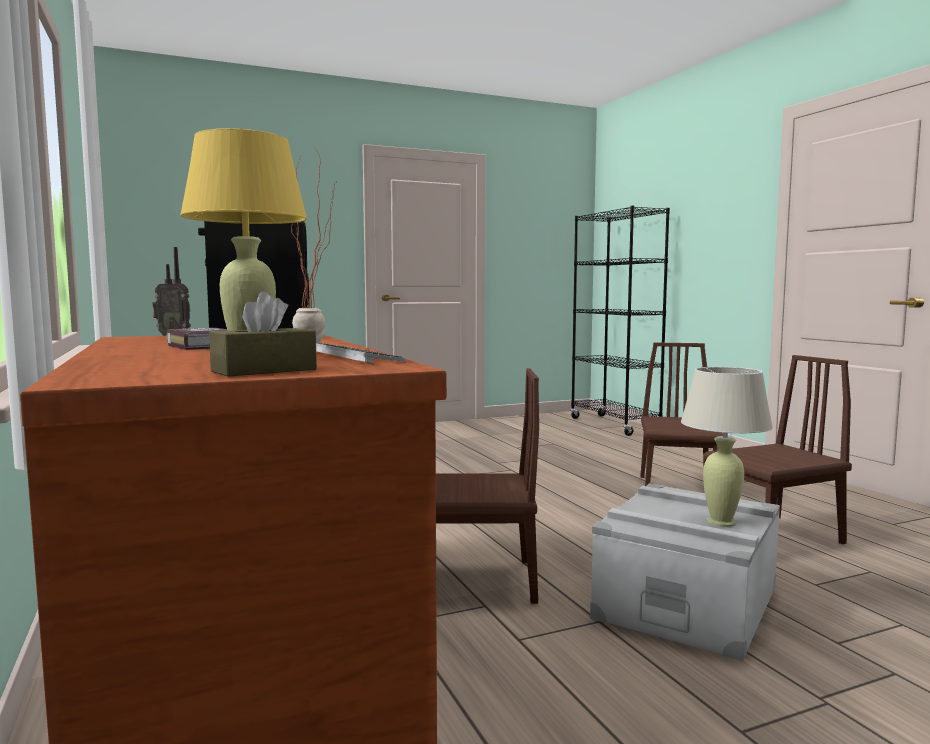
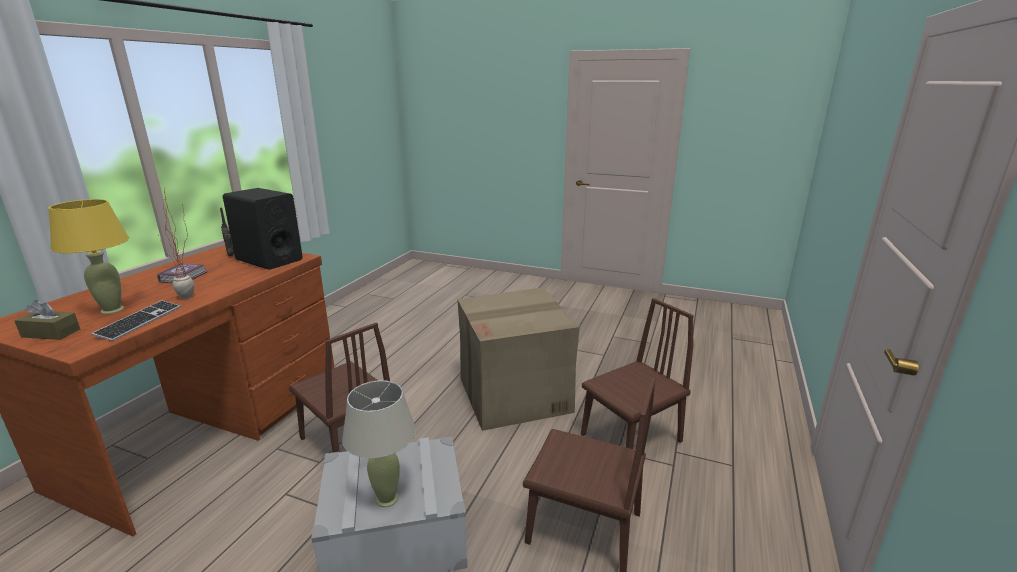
camera: 45 degrees right, 15 degrees up
(536, 498) = (515, 394): none -> cardboard box
(614, 425) = (756, 339): black bookcase -> none

